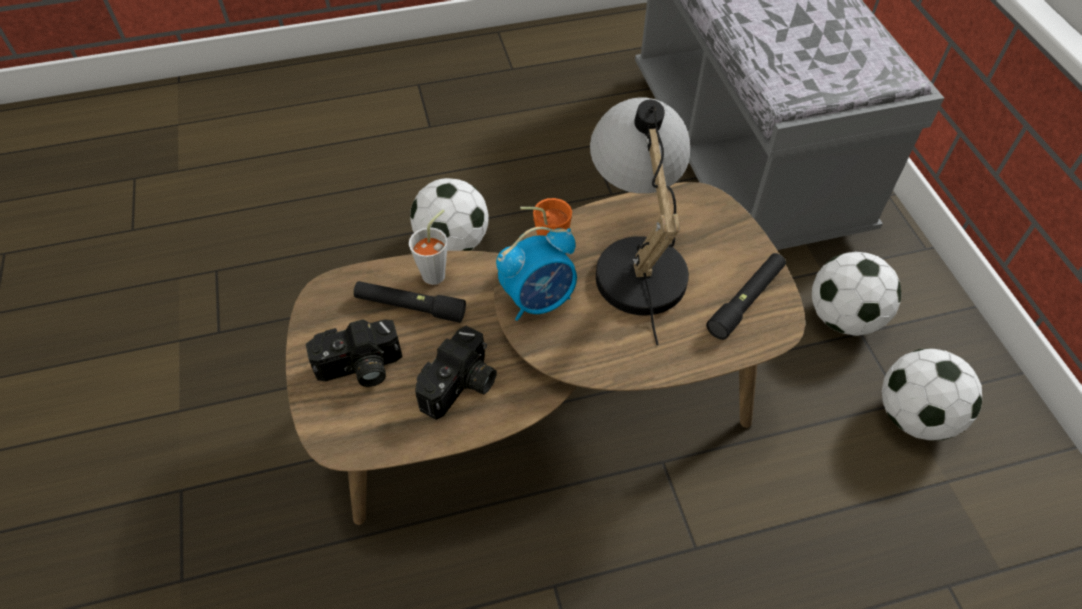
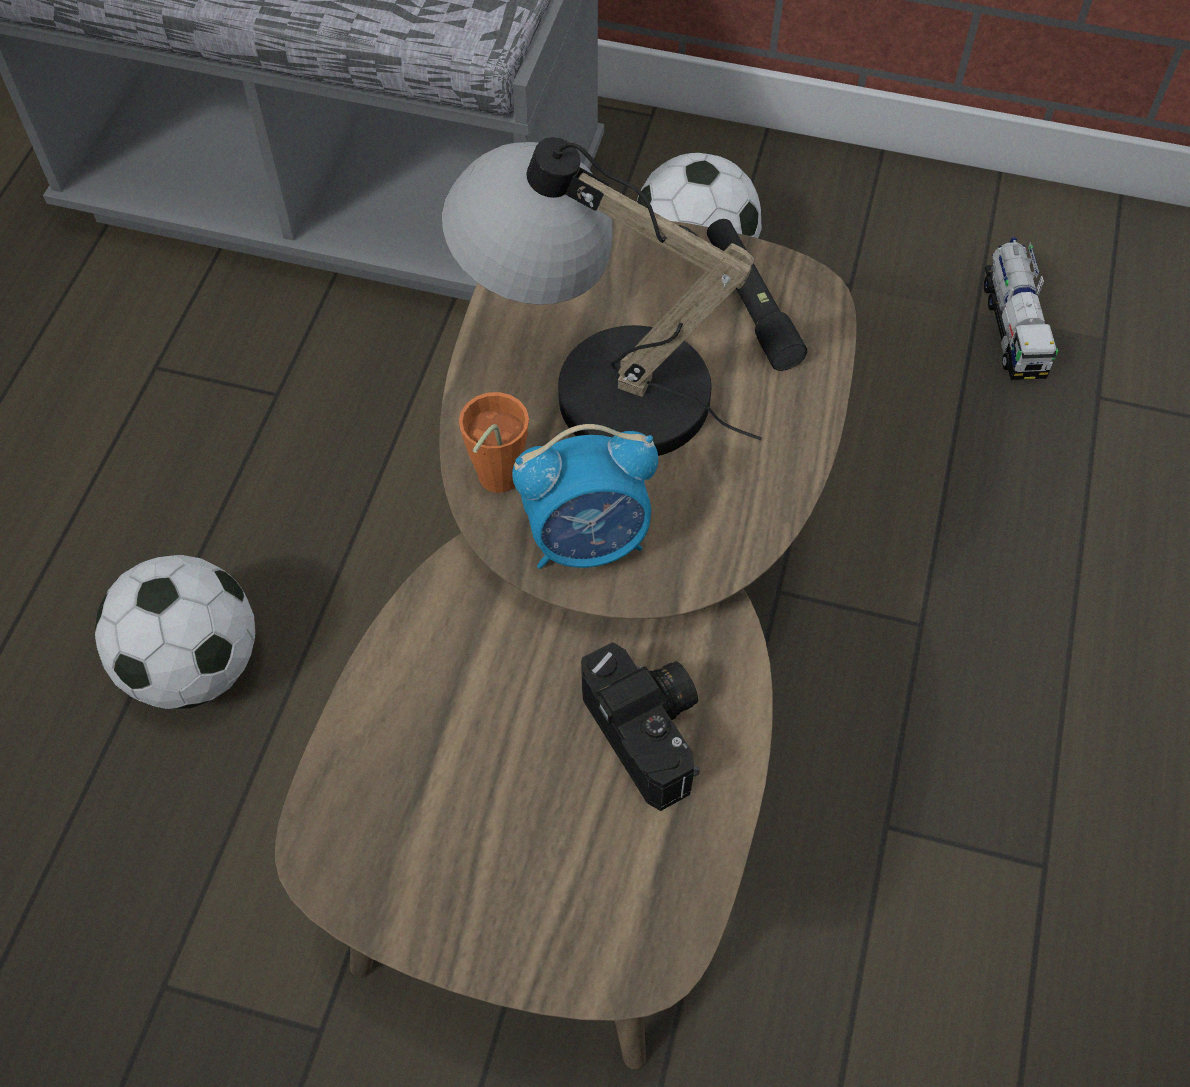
camera: 60 degrees left, 5 degrees up
(360, 369) = (525, 867): camera -> none
(410, 307) = (448, 736): black flashlight -> none
(437, 272) = (403, 663): grey cup -> none
(539, 300) = (588, 541): alarm clock -> alarm clock turned 75 degrees clockwise
(914, 417) = (877, 286): football -> none
(955, 508) = (1012, 328): none -> toy truck

